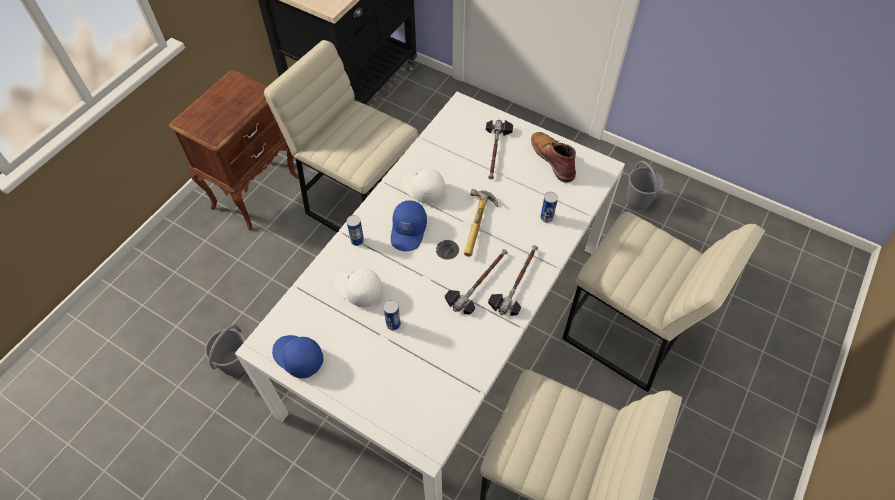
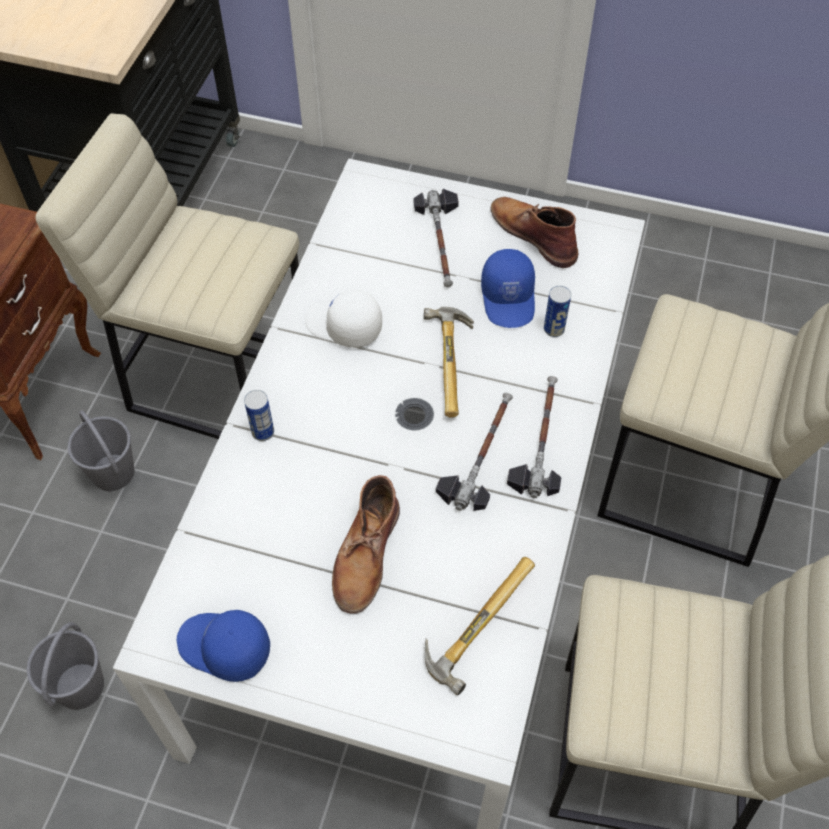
camera: 15 degrees left, 0 degrees up
(357, 290) = (289, 512): white cap -> none
(393, 324) = (366, 554): can -> brown boot
(409, 231) = (343, 398): blue cap -> blue cap (509, 298)
(445, 377) = (476, 619): none -> hammer
(638, 200) = (647, 277): grey bucket -> grey bucket (112, 472)

